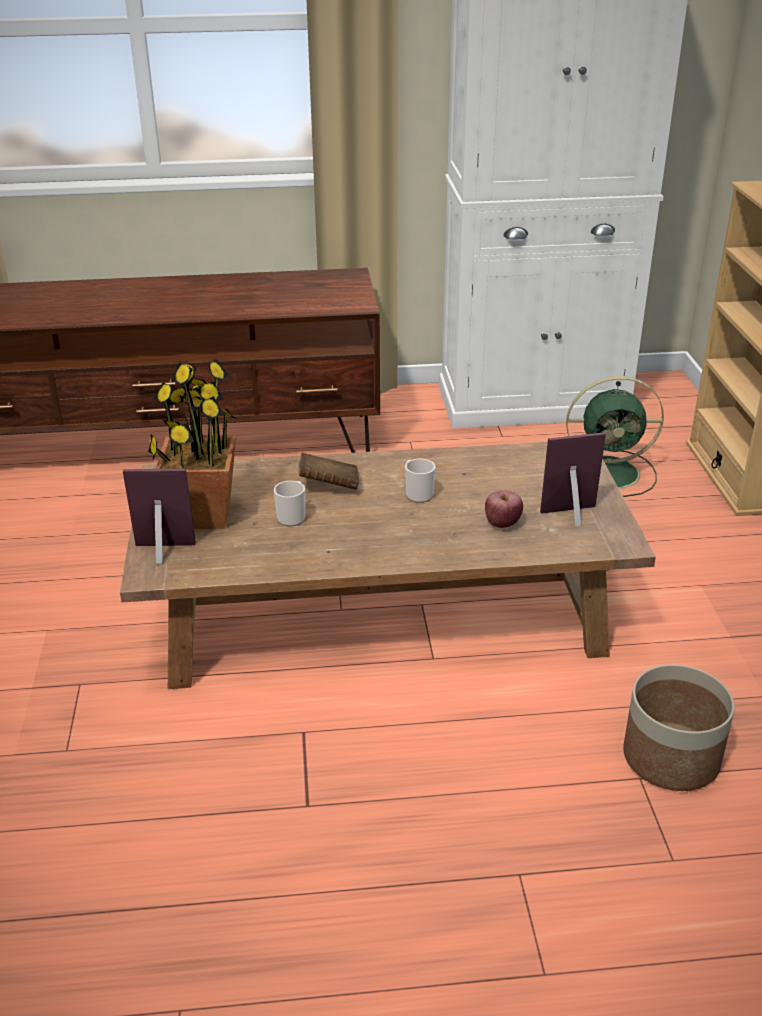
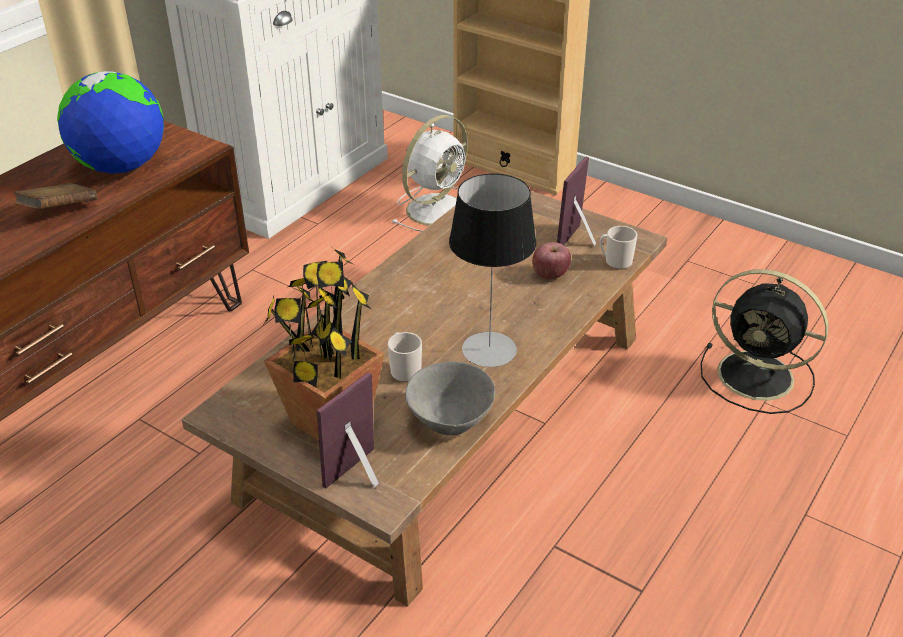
camera: 50 degrees left, 5 degrees up
(263, 560) = (449, 419): none -> grey bowl
(295, 296) = (121, 167): none -> globe
(329, 485) = (383, 327): brown book -> brown book (60, 211)
(365, 540) = (489, 350): none -> table lamp
(417, 494) = (458, 290): mug -> mug (615, 262)
(611, 473) = (438, 209): green fan -> white fan
(671, 758) = (759, 377): planter -> black fan

